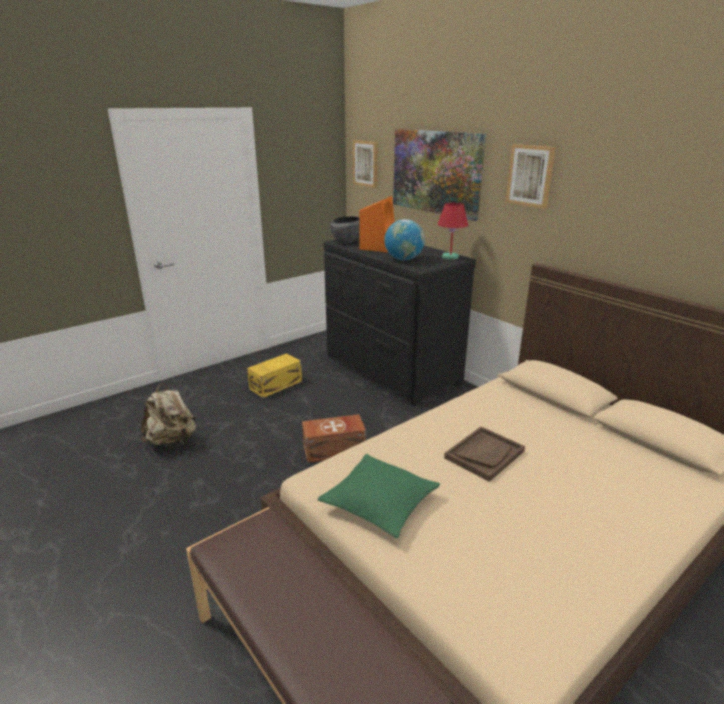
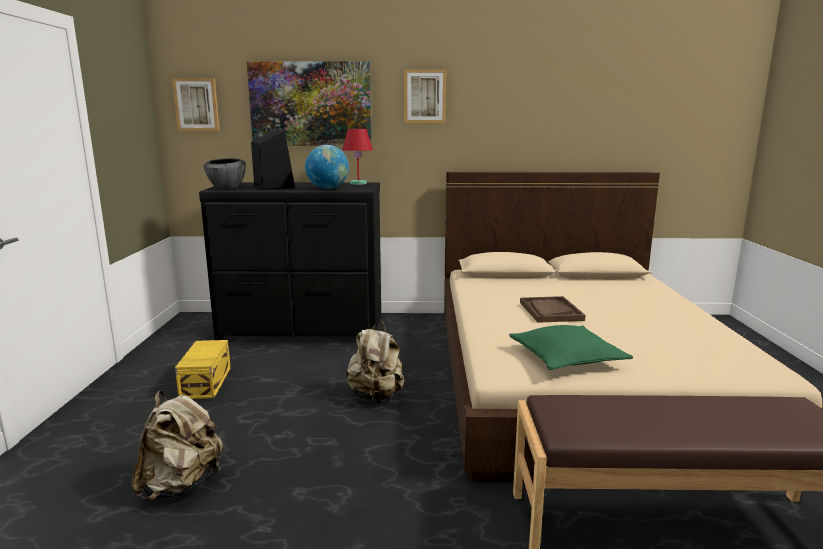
camera: 50 degrees left, 10 degrees down
(335, 450) = (376, 396): brown storage box -> beige backpack
(378, 247) = (273, 187): orange speaker -> black speaker

